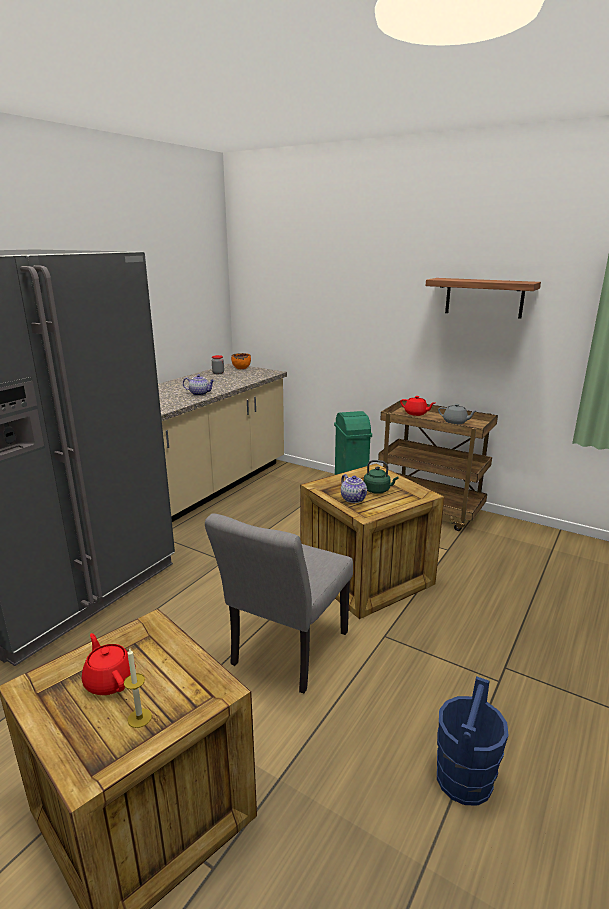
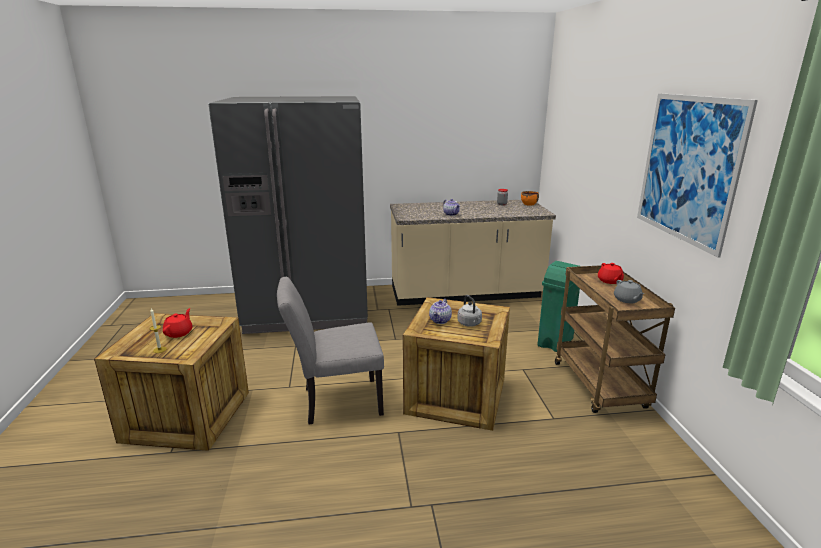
camera: 50 degrees right, 0 degrees up
(378, 490) = (470, 324): green kettle -> grey kettle
(464, 779) = (295, 521): blue bucket -> none
(484, 297) = (688, 169): shelf -> picture

